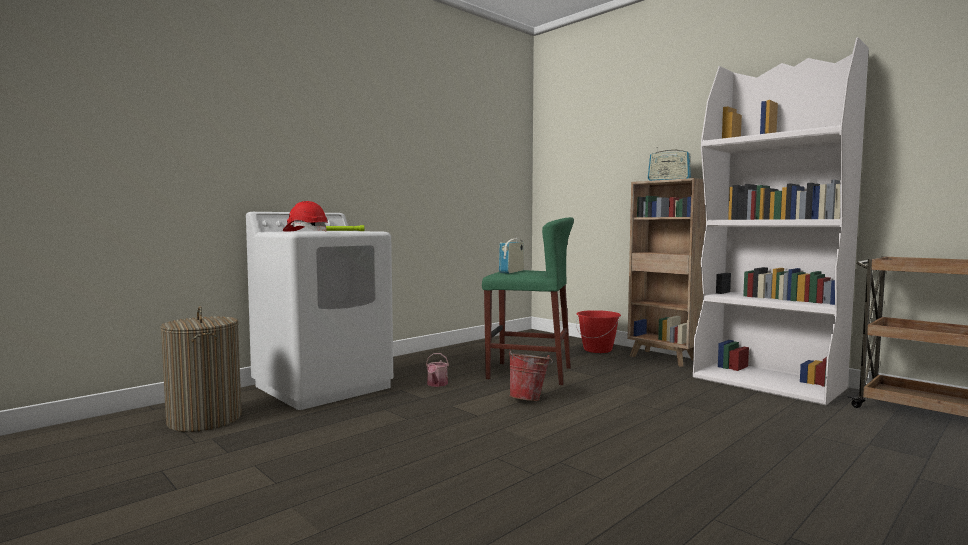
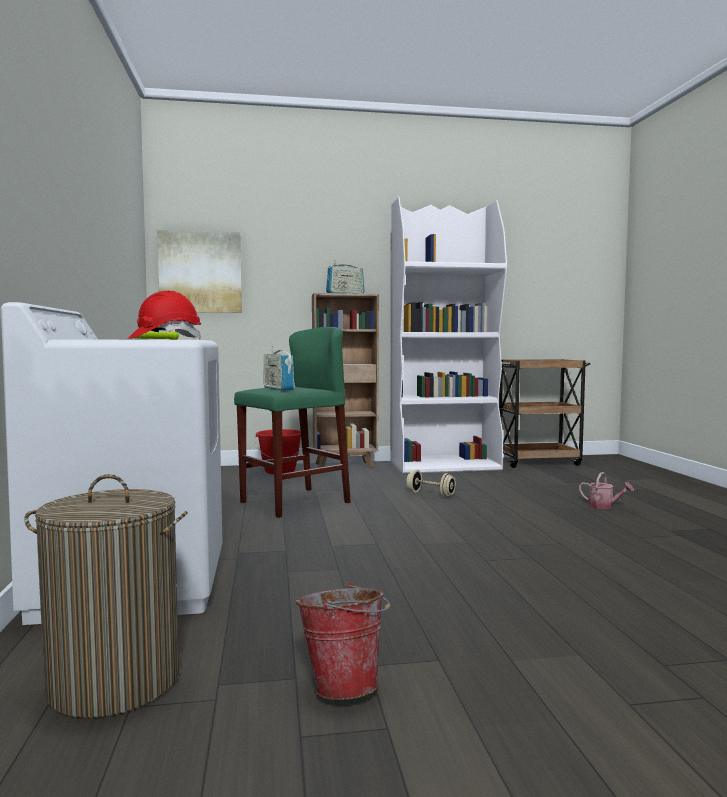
camera: 55 degrees left, 0 degrees up
(436, 384) = (253, 536): watering can -> watering can (604, 506)
(529, 399) = (366, 519): bucket -> bucket (344, 685)
(565, 169) = (200, 272): none -> picture
(649, 400) = (430, 494): none -> beige dumbbell

